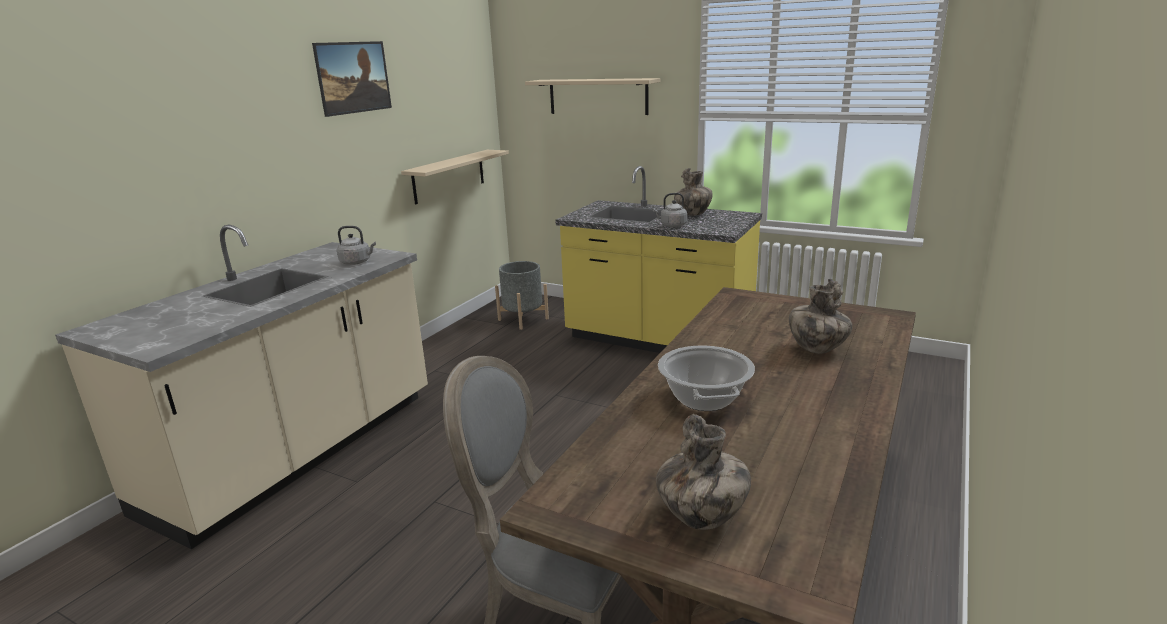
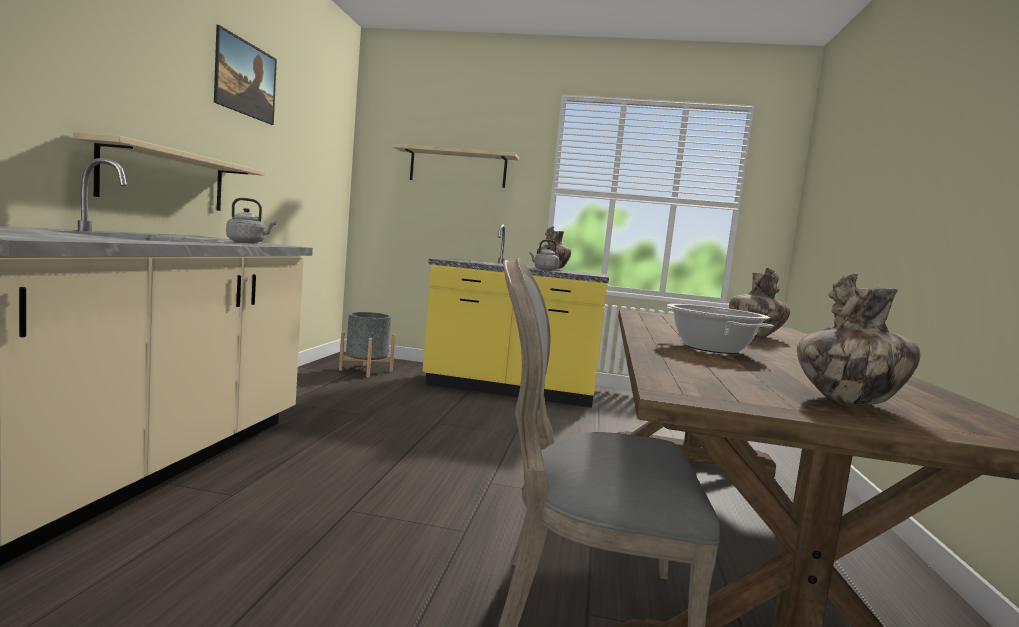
camera: 20 degrees left, 15 degrees down
(449, 176) = (308, 215): beige shelf -> beige shelf (165, 179)

